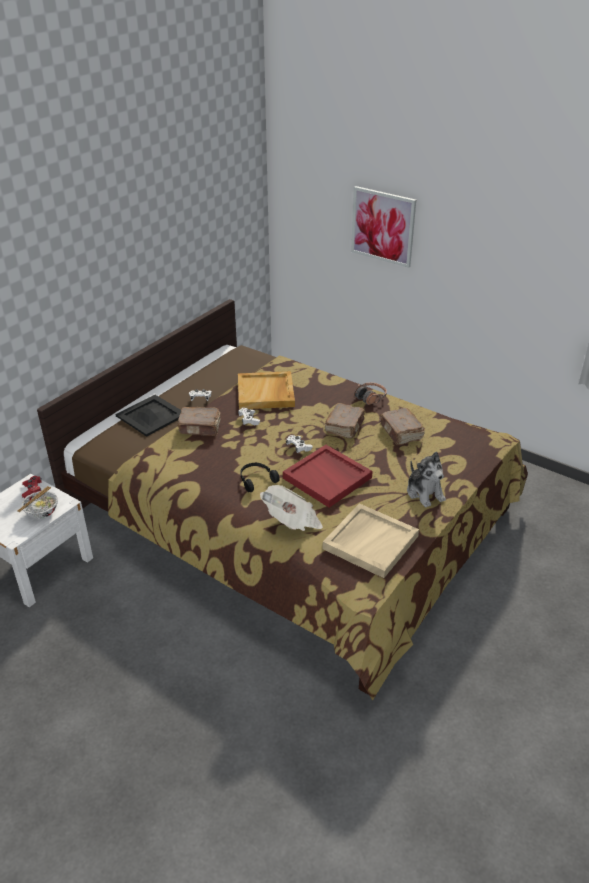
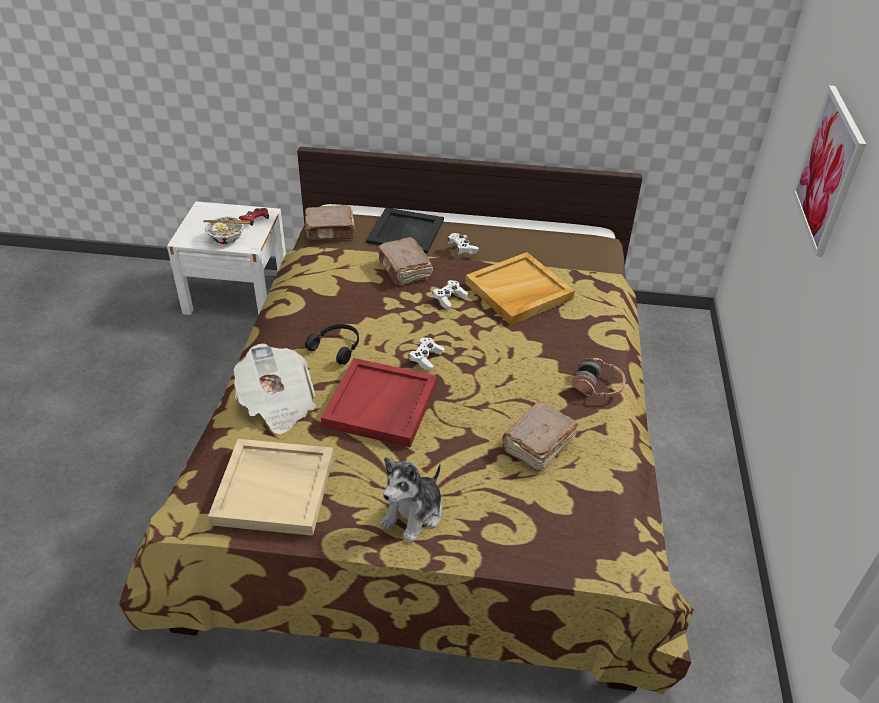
camera: 60 degrees right, 5 degrees up
(345, 427) = (504, 385): brown book -> brown book (331, 231)

